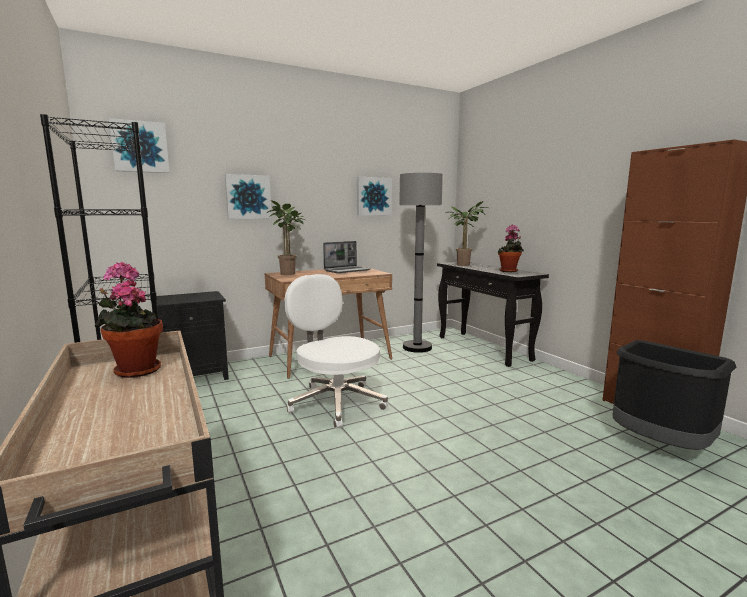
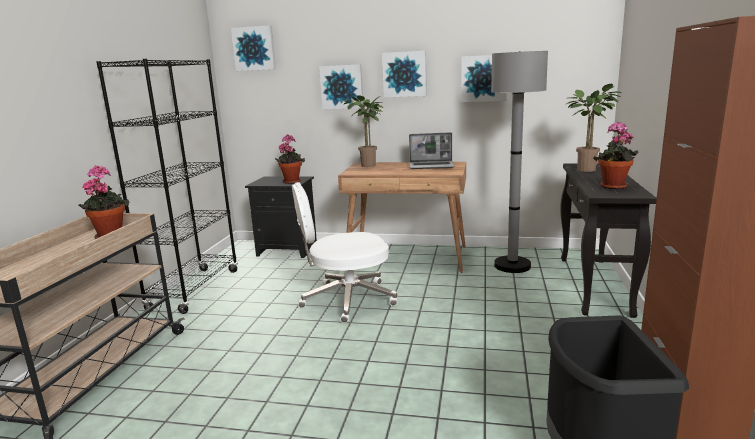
camera: 40 degrees right, 5 degrees up
(205, 296) = (292, 181): none -> potted plant
(309, 188) = (404, 74): none -> picture
(335, 402) = (346, 300): white office chair -> white office chair turned 105 degrees counterclockwise

